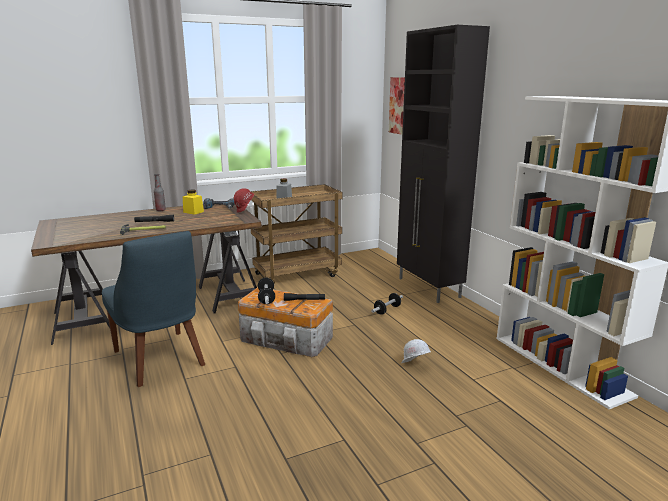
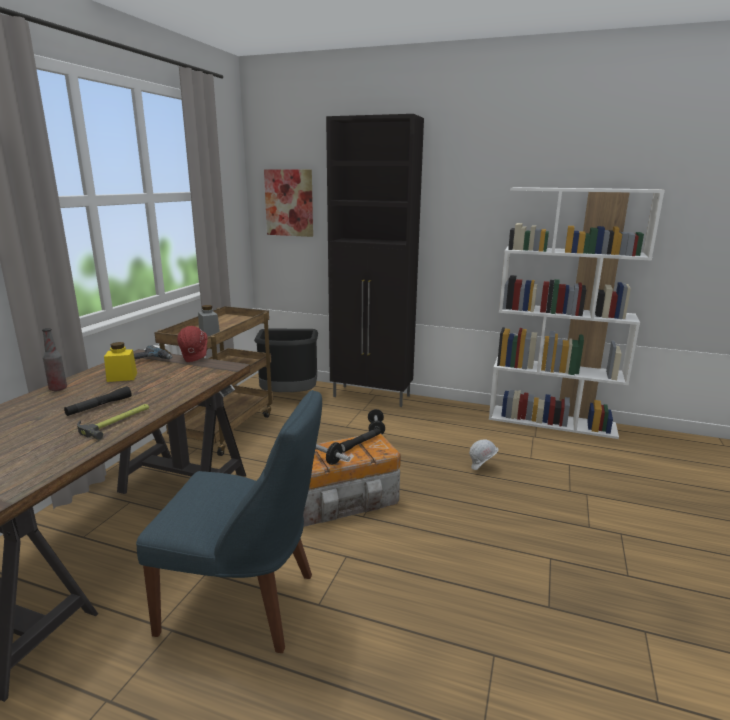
camera: 45 degrees left, 0 degrees up
(369, 268) = (289, 396): none -> black trash can

